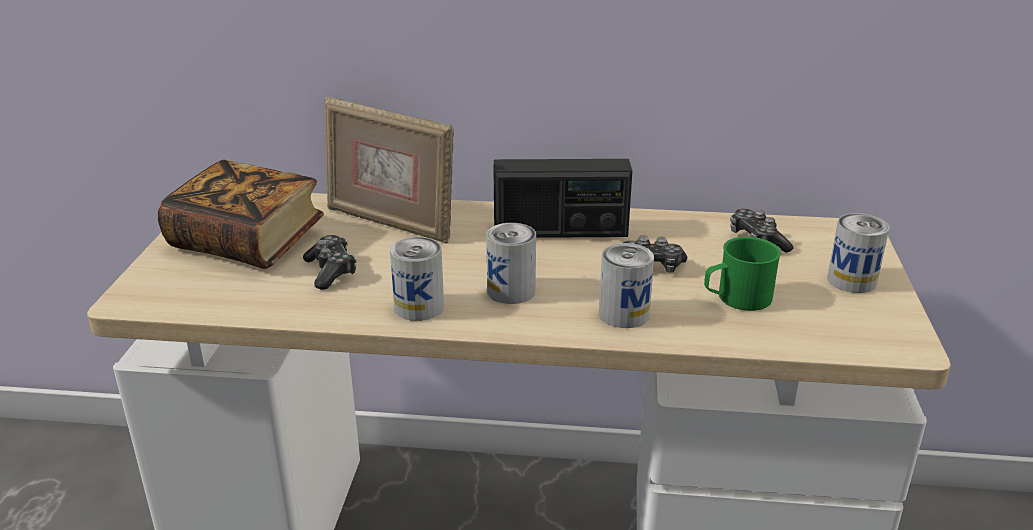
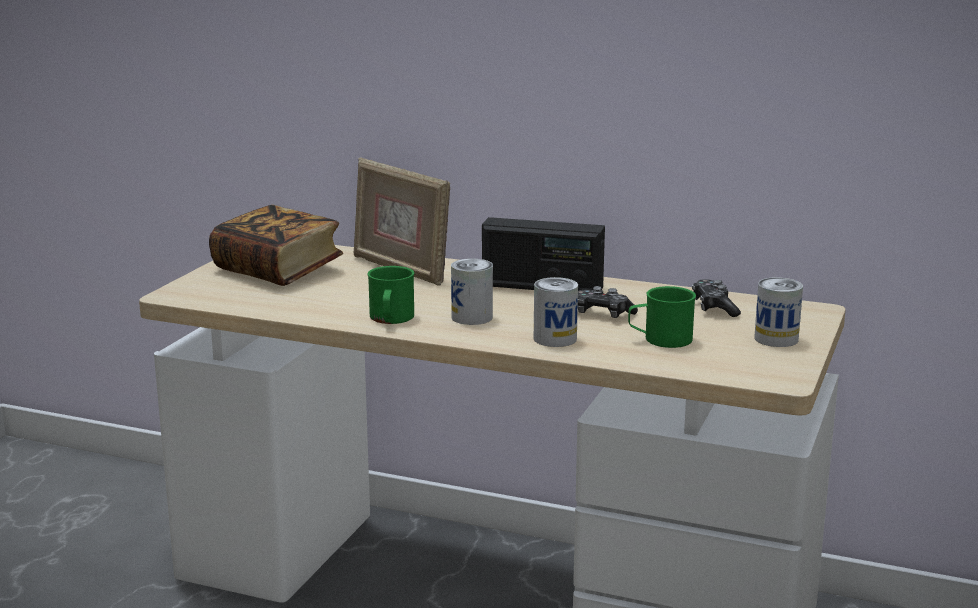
camera: 15 degrees right, 10 degrees down
(331, 271) = (334, 293): game controller -> none
(419, 307) = (391, 319): can -> green mug

